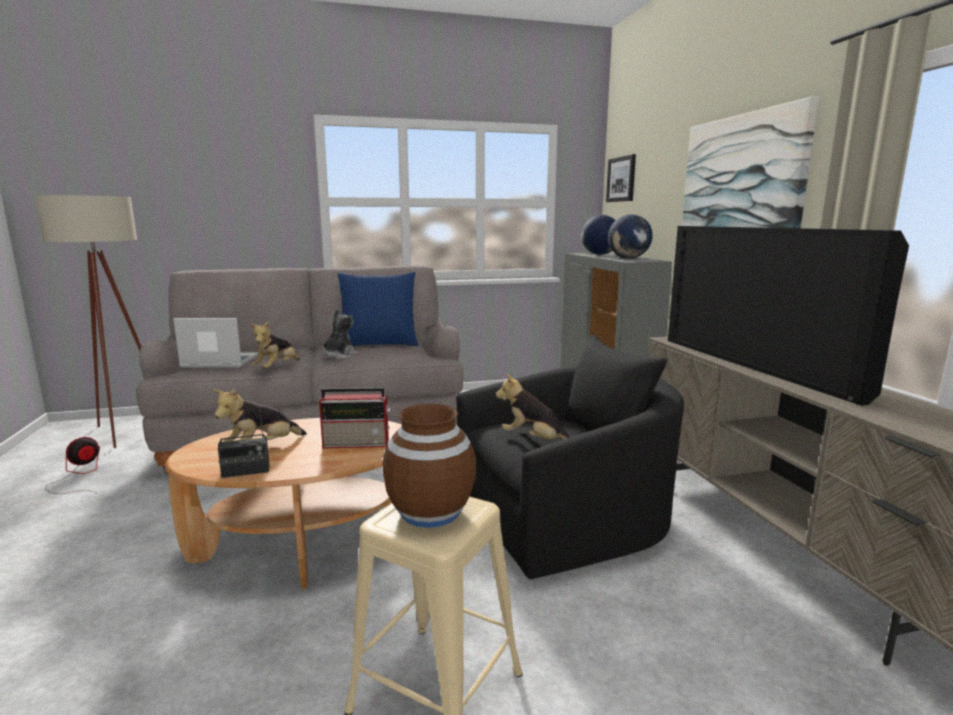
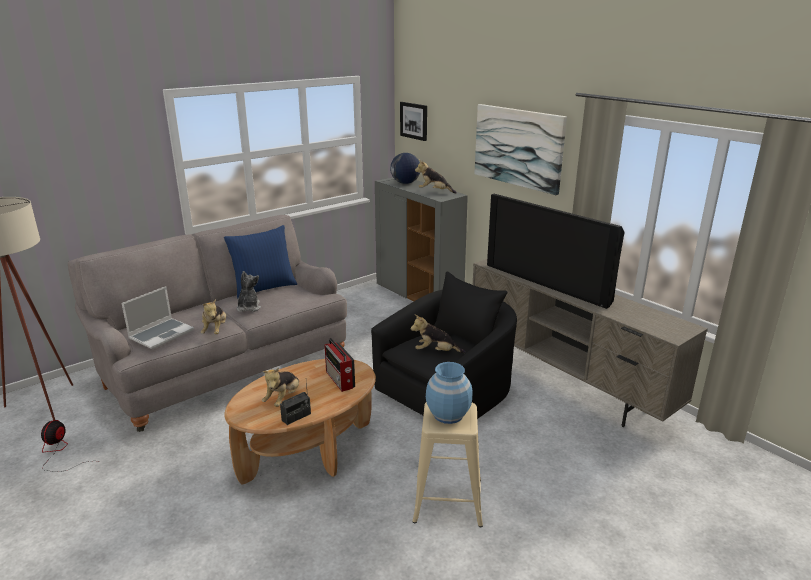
camera: 25 degrees left, 10 degrees up
(219, 362) = (162, 334): laptop -> laptop turned 150 degrees clockwise
(358, 443) = (340, 380): radio -> radio turned 90 degrees clockwise
(430, 511) = (448, 414): brown vase -> blue vase
(628, 258) = (434, 191): globe -> plush toy

